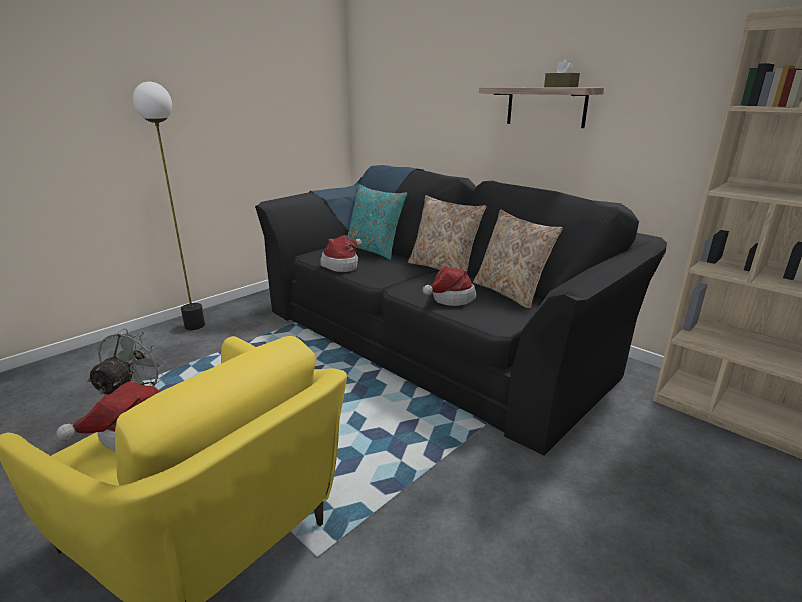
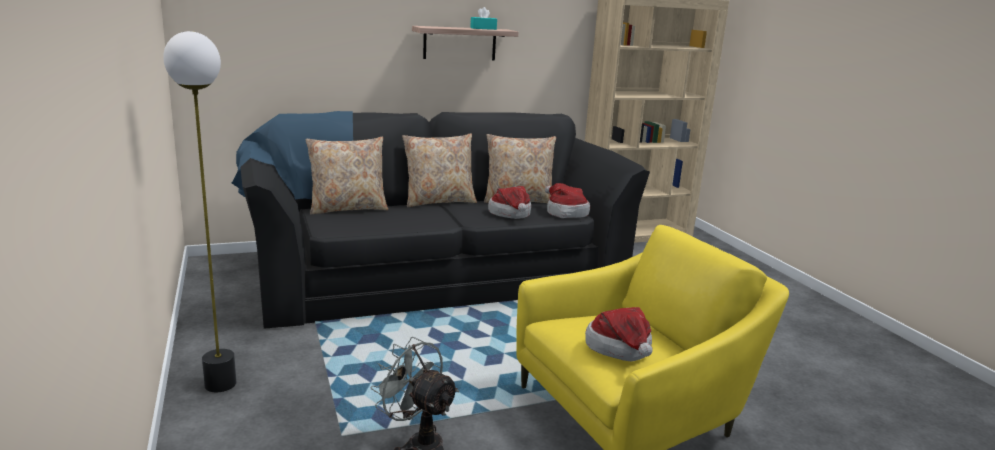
camera: 65 degrees left, 5 degrees down
(342, 264) = (377, 225): hat -> hat (564, 212)
(374, 250) = (348, 208): turquoise pillow -> beige pillow
(560, 87) = (483, 28): brown tissue box -> turquoise tissue box

